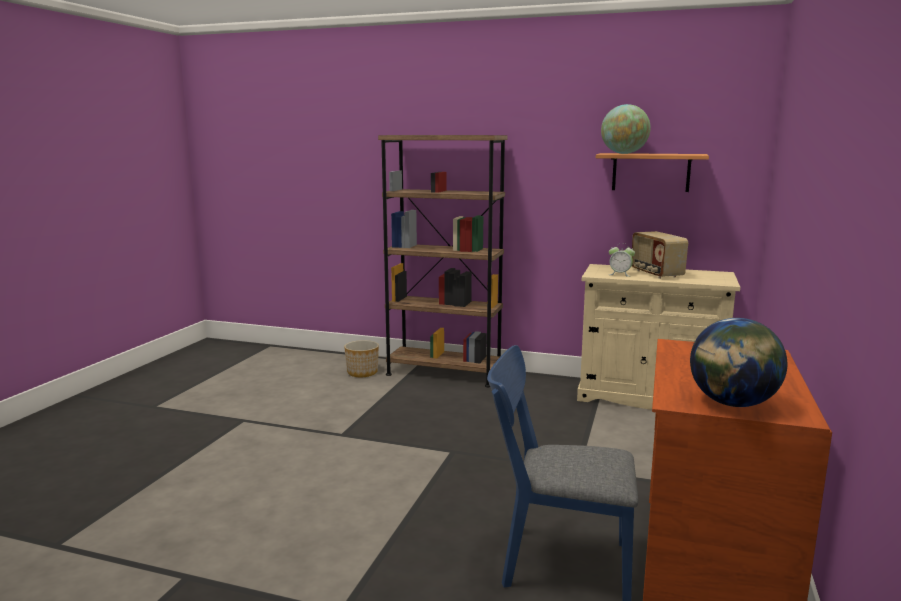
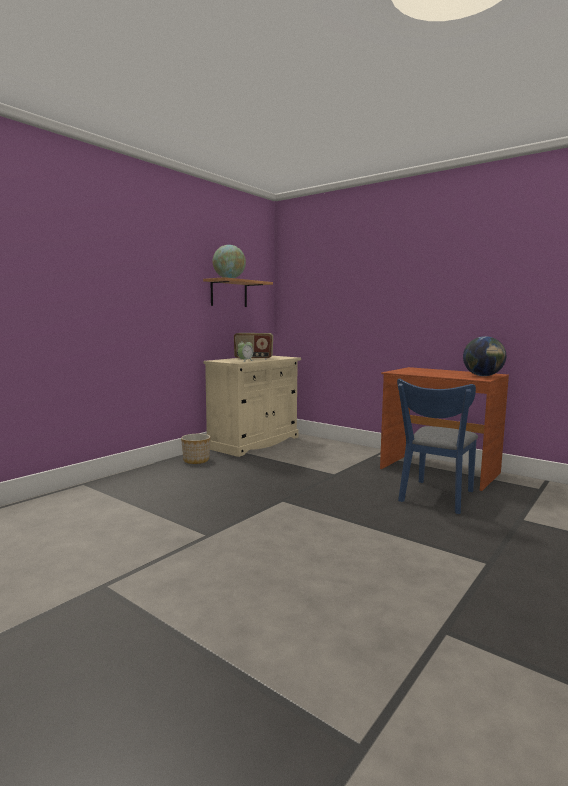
camera: 70 degrees left, 5 degrees down
(363, 372) = (65, 509): planter -> planter (196, 460)
(444, 373) = (126, 480): brown bookcase -> none

